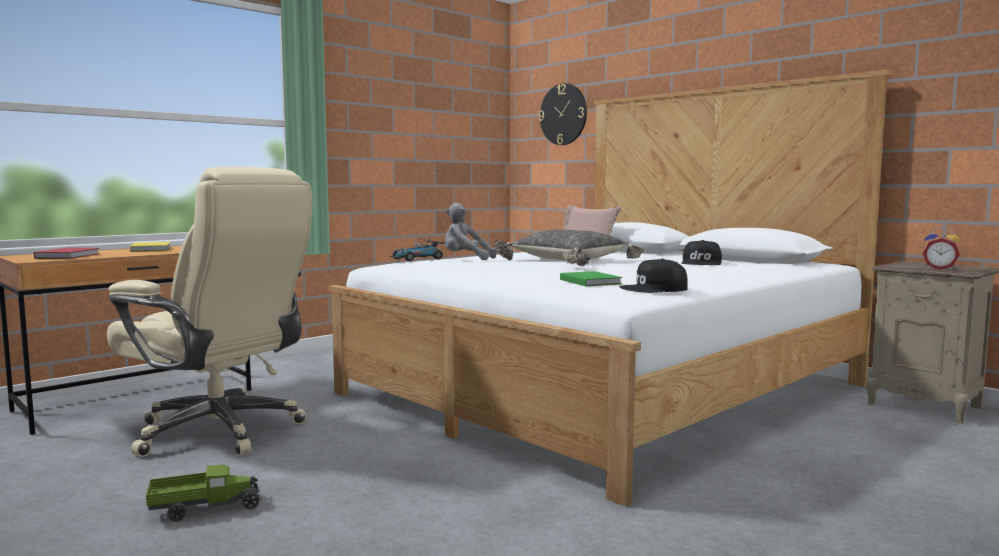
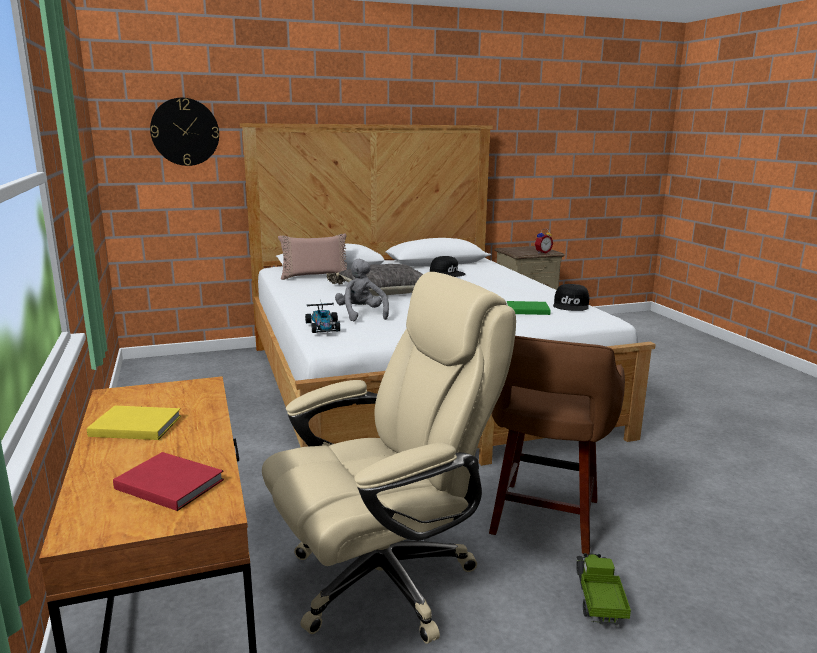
camera: 65 degrees left, 10 degrees up
(347, 472) = (543, 520): none -> brown stool
(465, 259) = (361, 315): grey plush toy -> grey plush toy turned 120 degrees clockwise

